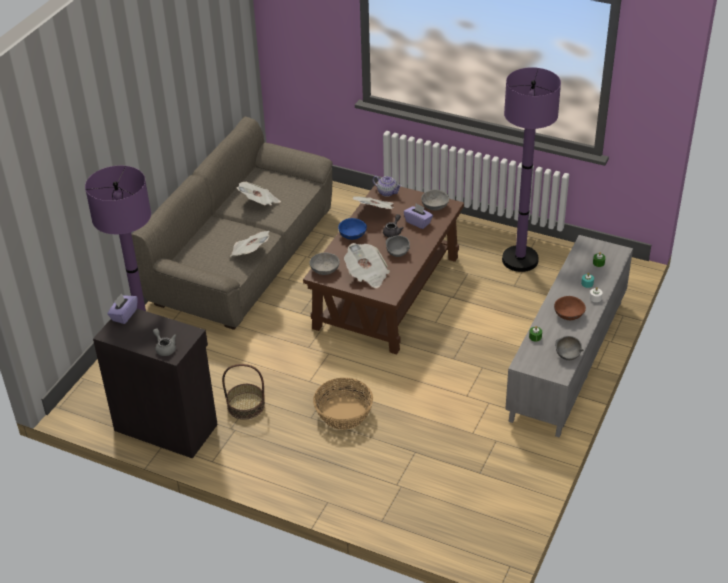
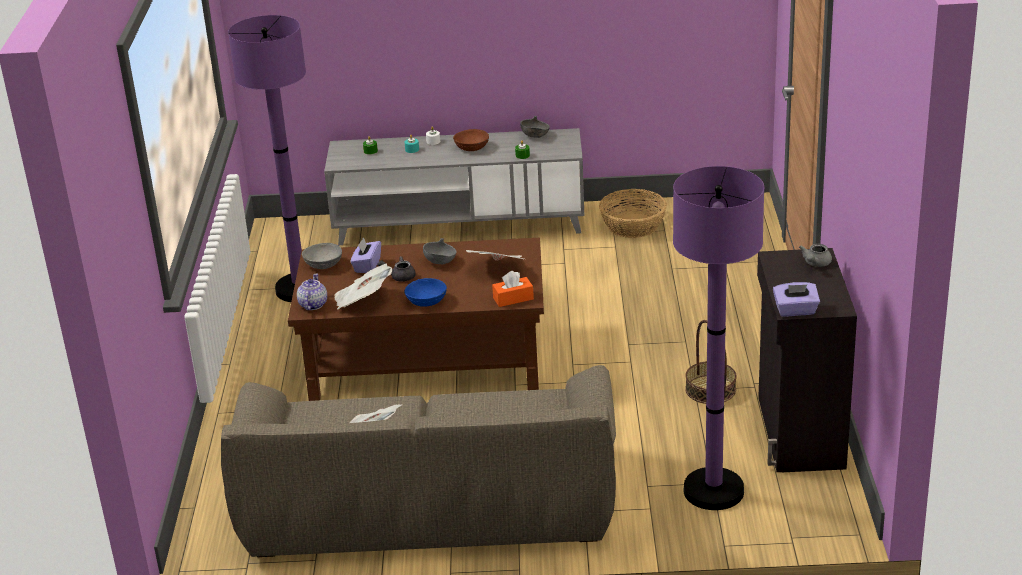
camera: 115 degrees left, 10 degrees down
(250, 252) = (493, 400): newspaper -> none
(324, 269) = (513, 298): grey bowl -> orange tissue box
(343, 413) = (659, 324): basket -> basket (633, 226)

